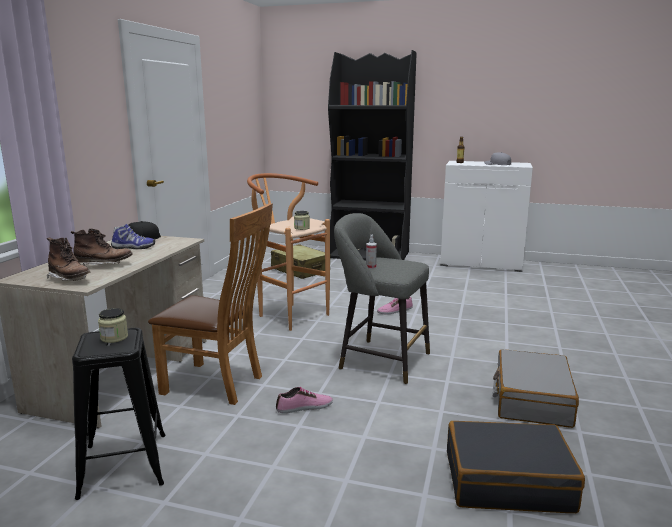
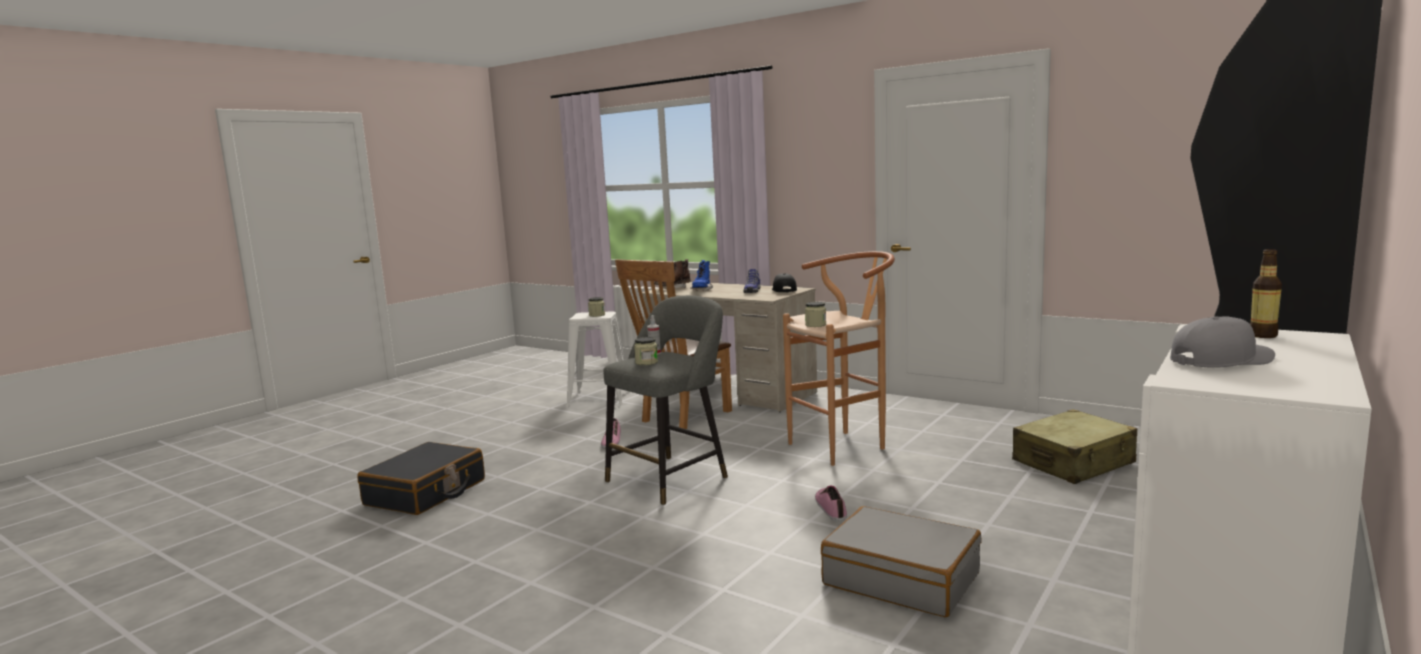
camera: 110 degrees right, 5 degrees down
(104, 265) = (702, 290): brown boot -> blue boot
(124, 464) = (599, 399): black stool -> white stool
(402, 265) = (646, 362): none -> jar
(531, 400) = (501, 536): grey suitcase -> grey suitcase (901, 578)

